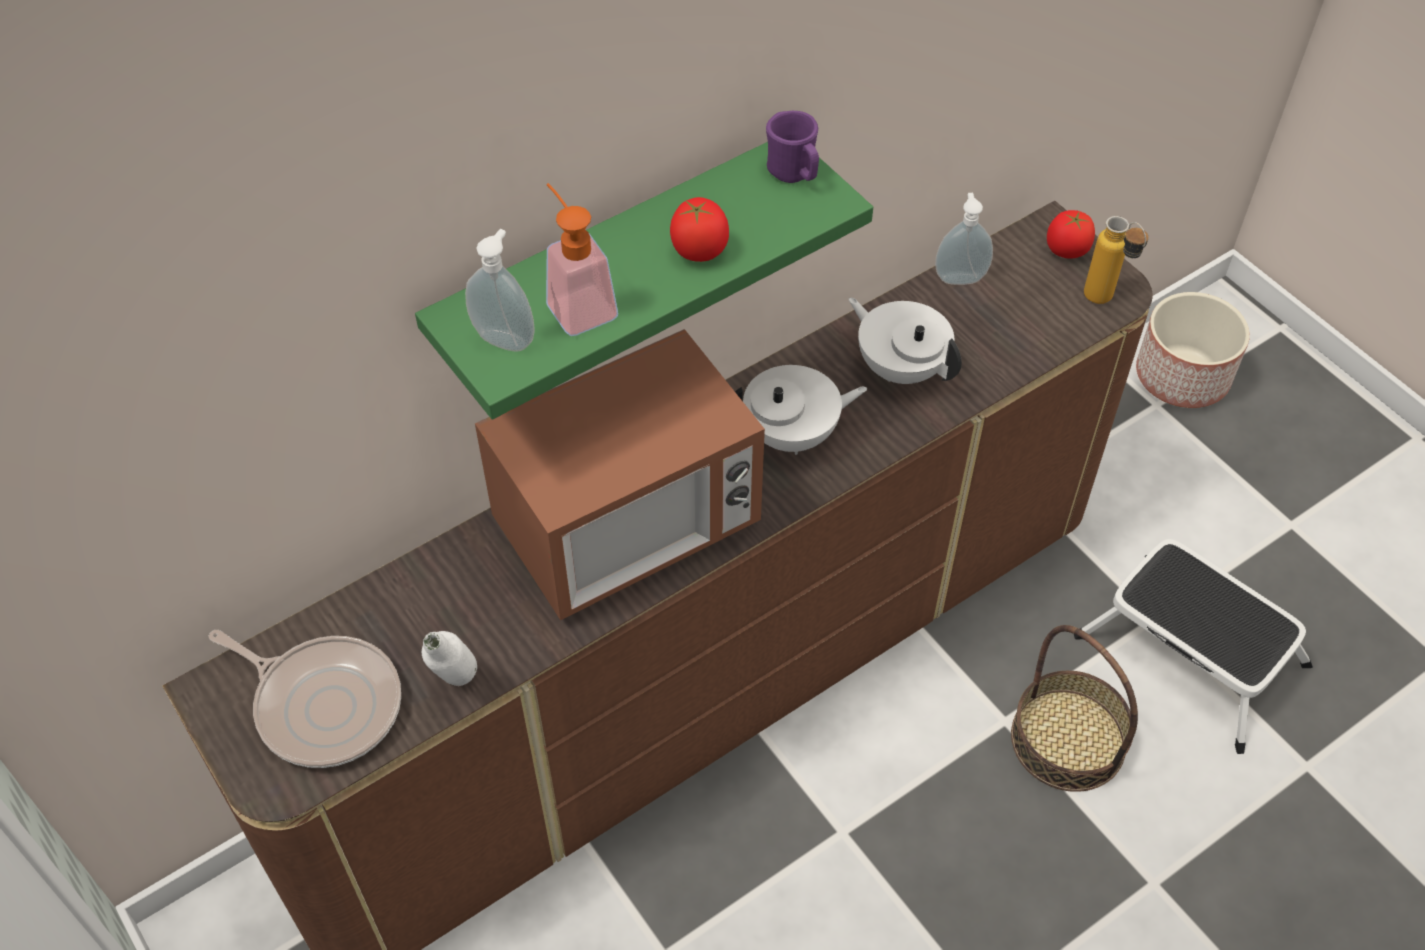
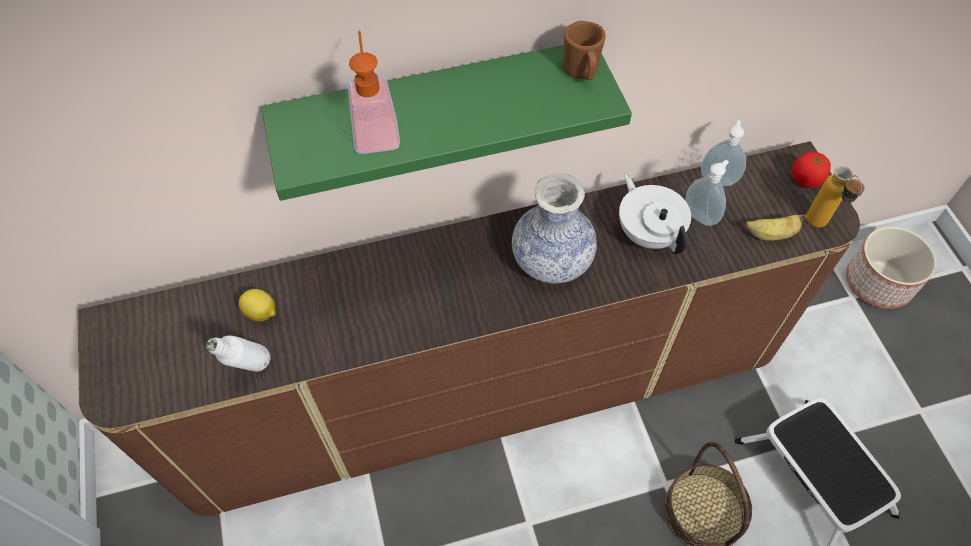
camera: 20 degrees right, 5 degrees up
(323, 704) = (166, 355): frying pan -> none
(433, 612) = (261, 313): none -> lemon
(506, 338) = (312, 142): soap dispenser -> soap dispenser (701, 215)
(627, 527) = (412, 293): microwave -> none
(699, 250) = (483, 113): tomato -> none
(792, 435) = (551, 260): white teapot -> vase
(794, 174) = (582, 72): purple mug -> brown mug
(1050, 328) = (770, 235): none -> banana

